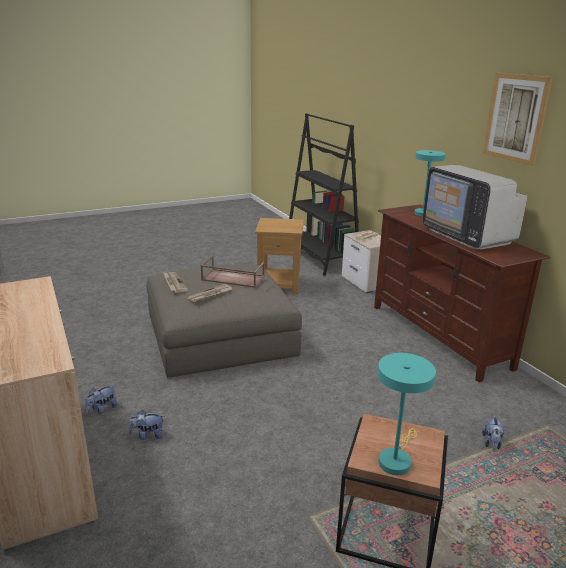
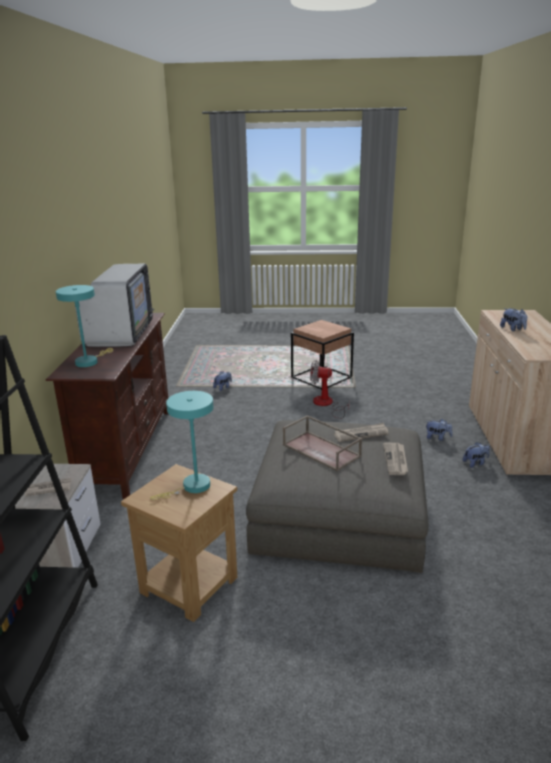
camera: 150 degrees left, 0 degrees up
(38, 323) = (513, 329): none -> plush toy
(321, 455) = (326, 404): none -> fan
(396, 459) = (328, 326): turquoise table lamp -> turquoise table lamp (192, 487)
(515, 118) = (72, 220): picture -> none

